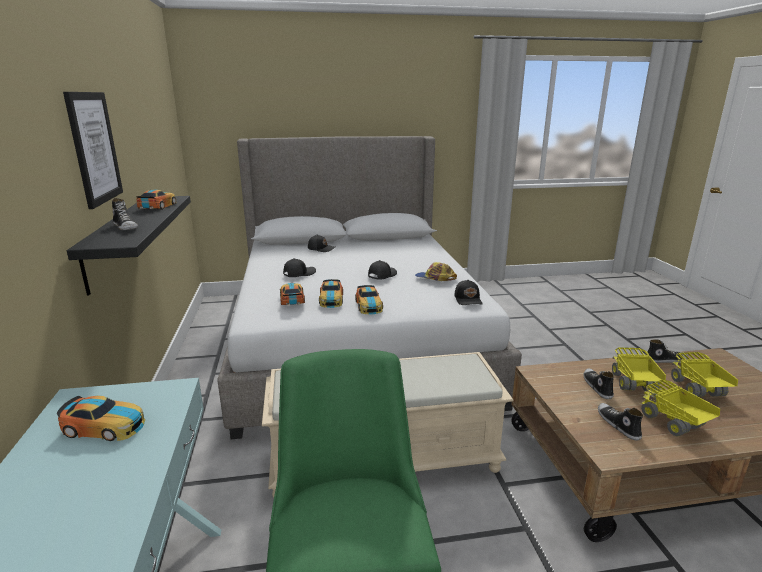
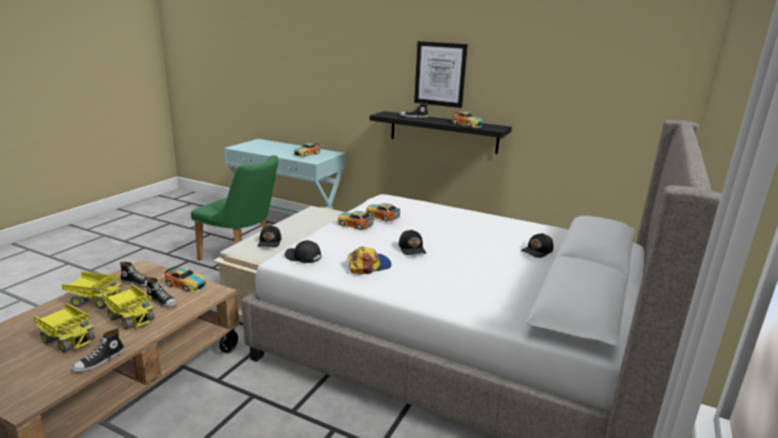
camera: 125 degrees right, 0 degrees up
(292, 299) = (399, 207): toy car -> toy car (186, 284)
(299, 273) = (459, 223): black cap -> black cap (270, 242)

